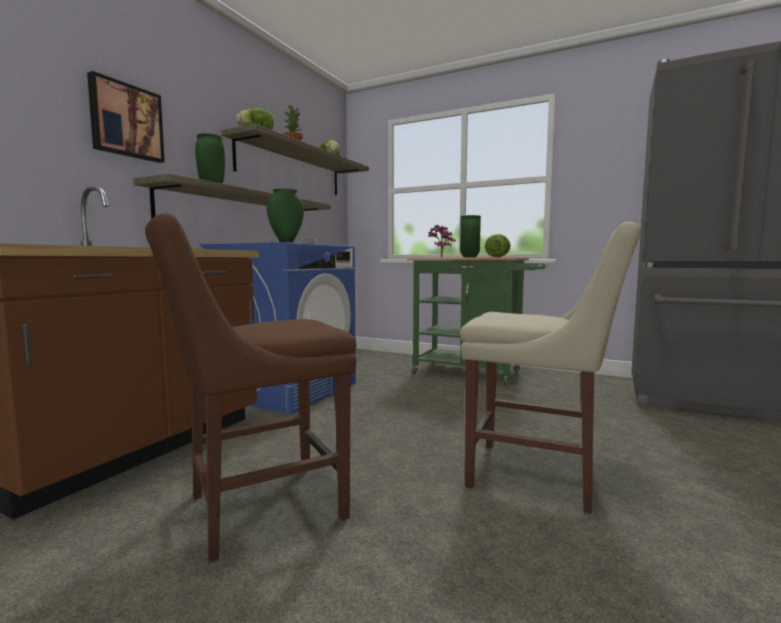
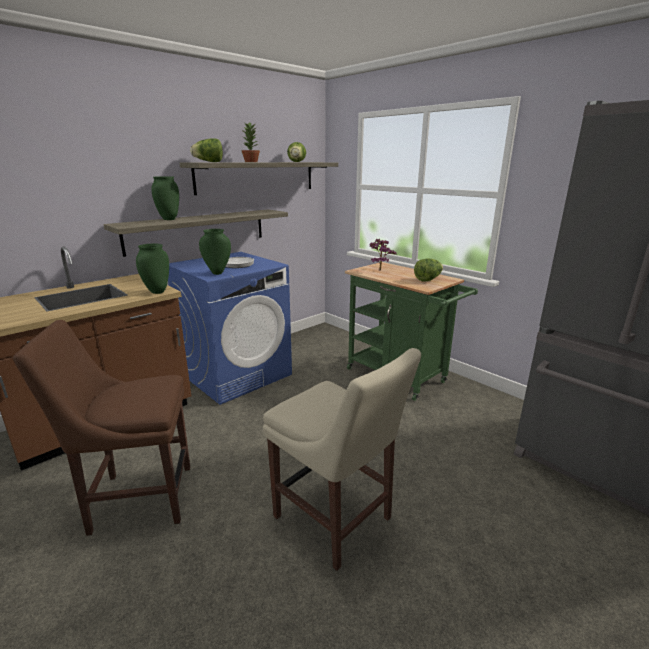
camera: 20 degrees right, 15 degrees up
(126, 121) = (92, 181): picture -> none
(469, 257) = (402, 275): green vase -> green vase (157, 292)

